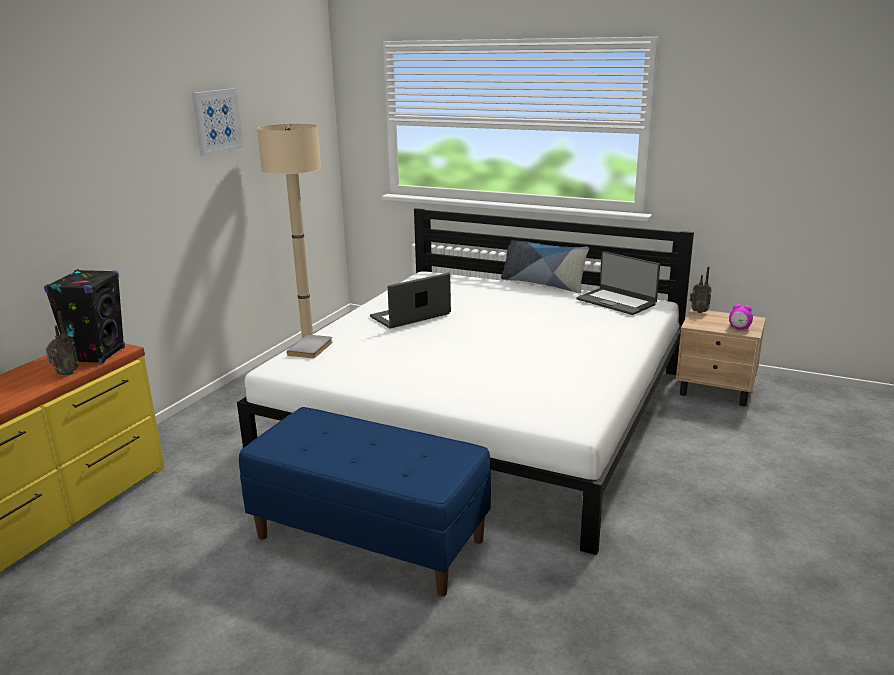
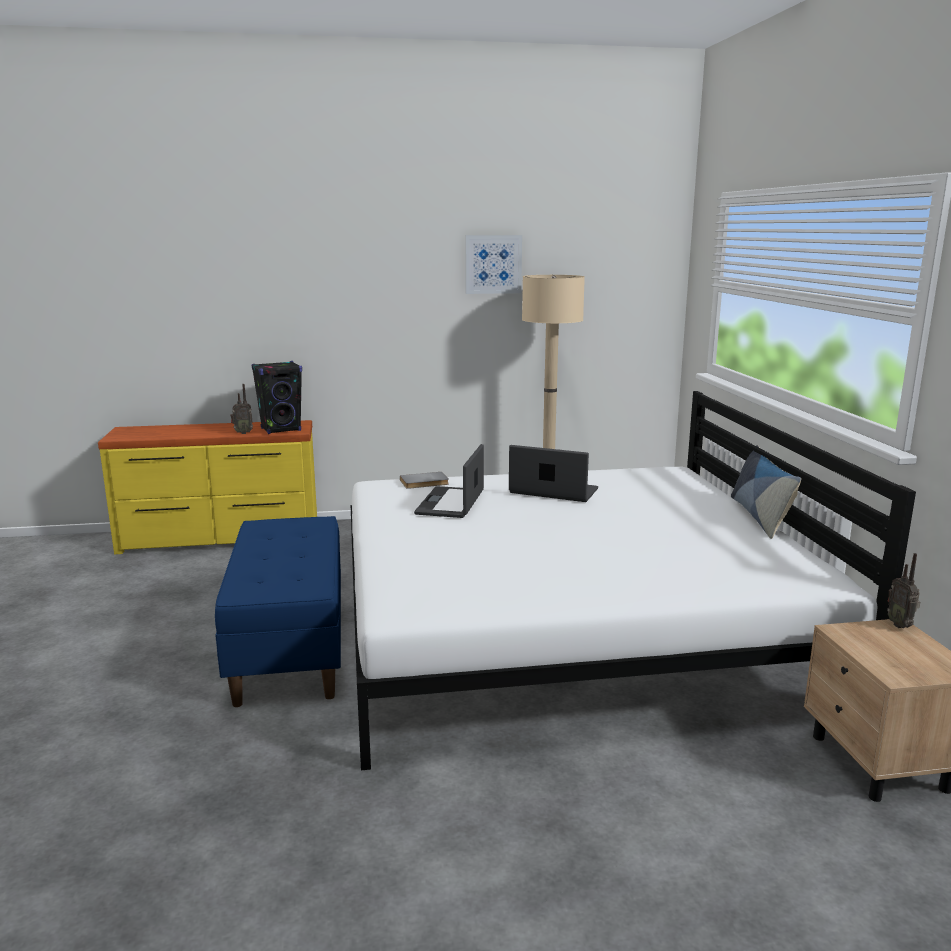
camera: 55 degrees right, 5 degrees down
(616, 302) = (778, 560): laptop -> laptop (451, 503)
(739, 328) = (894, 665): alarm clock -> none

